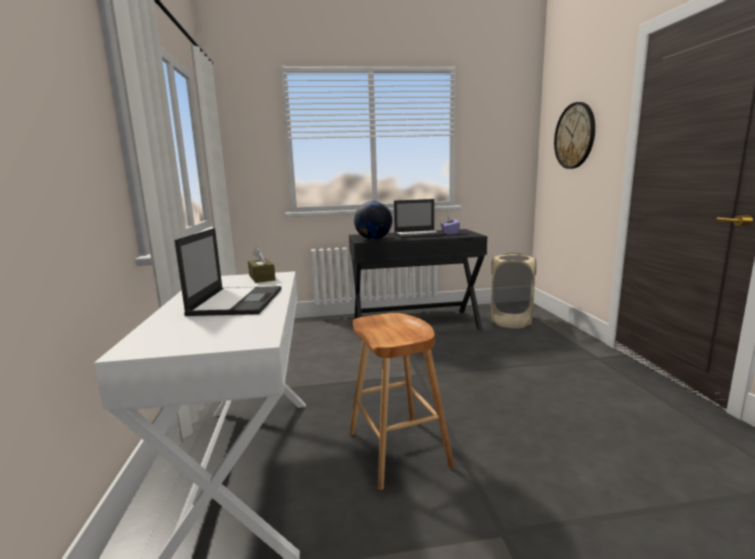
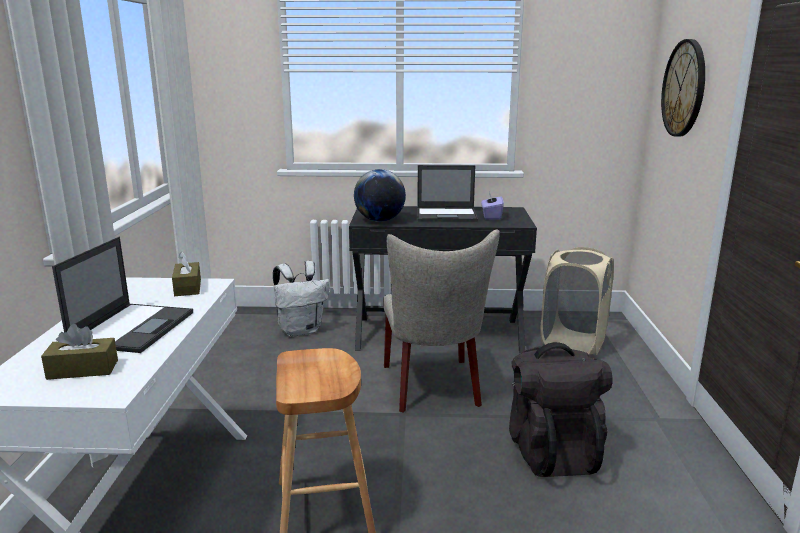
camera: 10 degrees right, 5 degrees up
(215, 328) = (83, 369): none -> brown tissue box
(312, 331) = (301, 330): none -> white backpack
(432, 356) = (433, 388): none -> beige chair
(541, 385) = (552, 450): none -> black backpack

